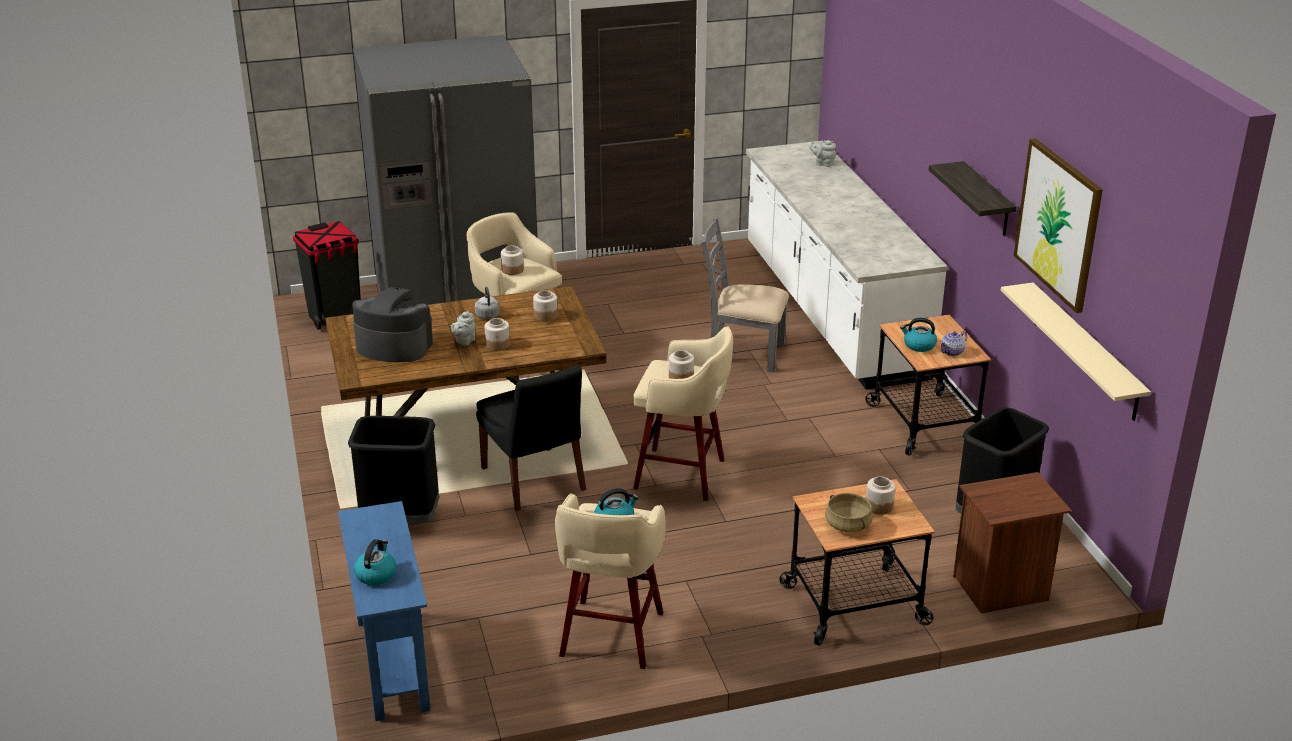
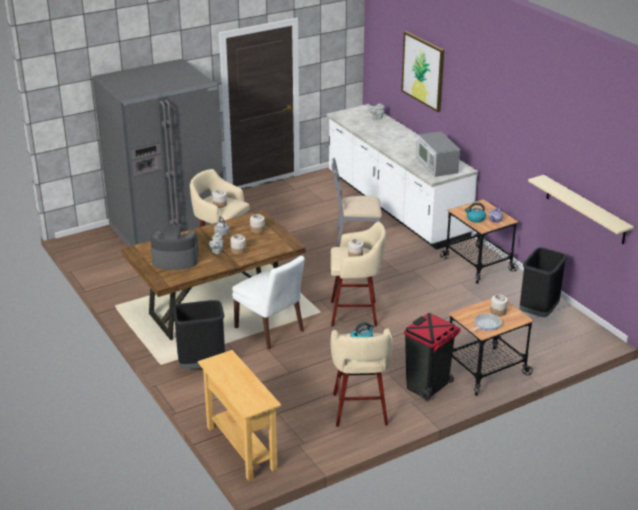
camera: 15 degrees left, 0 degrees up
(335, 317) = (93, 249): black trash can -> black trash can (428, 386)
(376, 574) = (242, 393): kettle -> none
(392, 664) = (241, 448): blue console table -> beige console table
(535, 481) = (271, 330): black chair -> white chair
(847, 525) = (486, 324): beige cooking pot -> frying pan
(880, 249) = (436, 166): none -> microwave
(987, 200) = (505, 130): shelf -> none
(1001, 589) = (559, 349): brown nightstand -> none
(1058, 224) = (560, 140): picture -> picture (423, 71)

